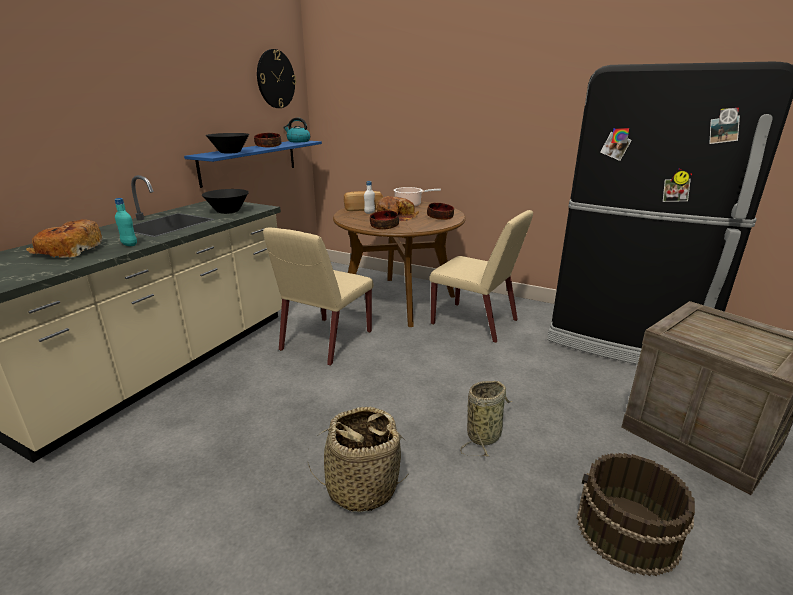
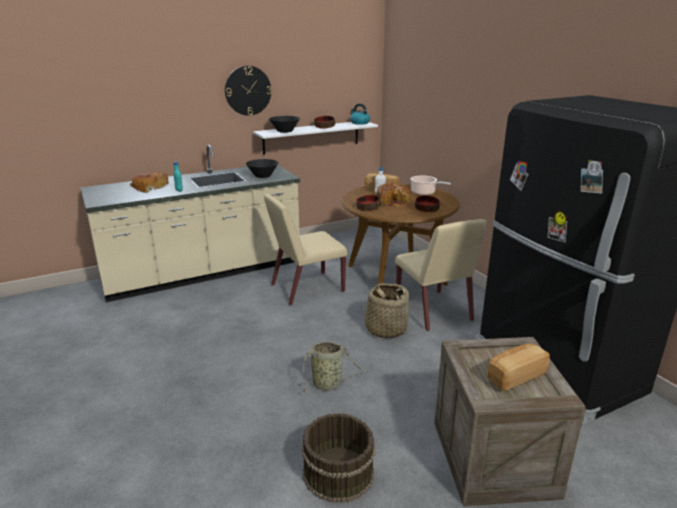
camera: 35 degrees right, 0 degrees up
(250, 161) = (311, 137): blue shelf -> white shelf
(275, 79) = (347, 72): wall clock -> wall clock (248, 90)
(362, 487) = (225, 377): basket -> basket (385, 329)
(749, 338) = (515, 376): none -> bread

